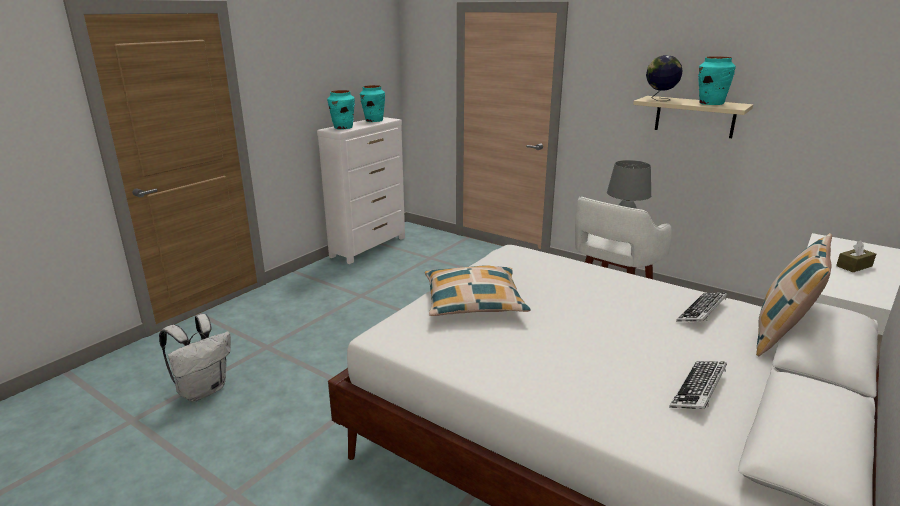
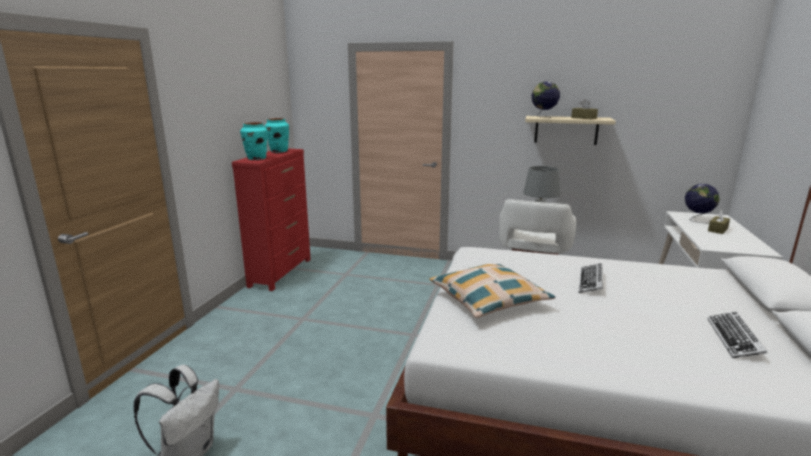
camera: 20 degrees left, 5 degrees down
(369, 247) = (281, 272): white dresser -> red dresser
(702, 312) = (665, 277): keyboard -> keyboard (590, 282)
(710, 103) = (583, 118): turquoise vase -> brown tissue box
(781, 337) = (735, 287): pillow -> none
(840, 250) = (697, 220): none -> globe

